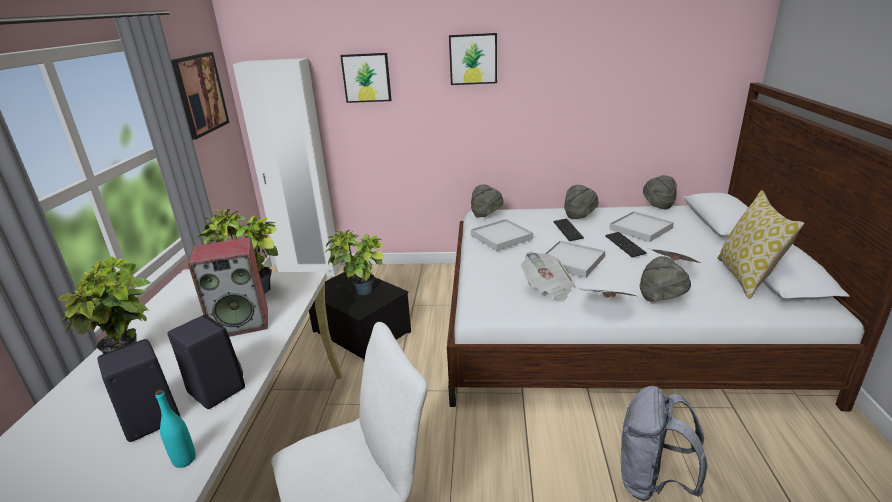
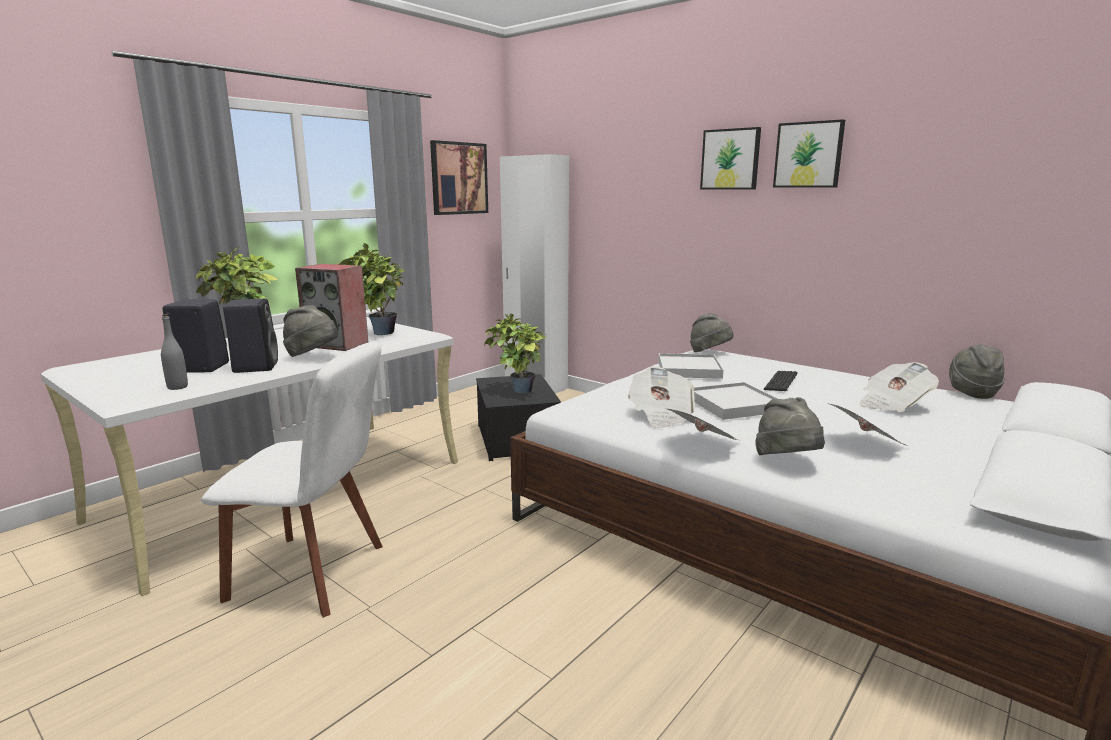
camera: 35 degrees right, 10 degrees down
(184, 459) = (177, 387): turquoise bottle -> grey bottle
(366, 77) = (618, 178): picture -> picture (808, 155)
(580, 216) = (826, 376): grey hat -> grey hat (313, 357)
(625, 245) = (835, 410): keyboard -> none
(640, 229) = (893, 404): white tray -> newspaper
(652, 481) = (629, 676): grey backpack -> none
(746, 278) = (973, 484): pillow -> none

